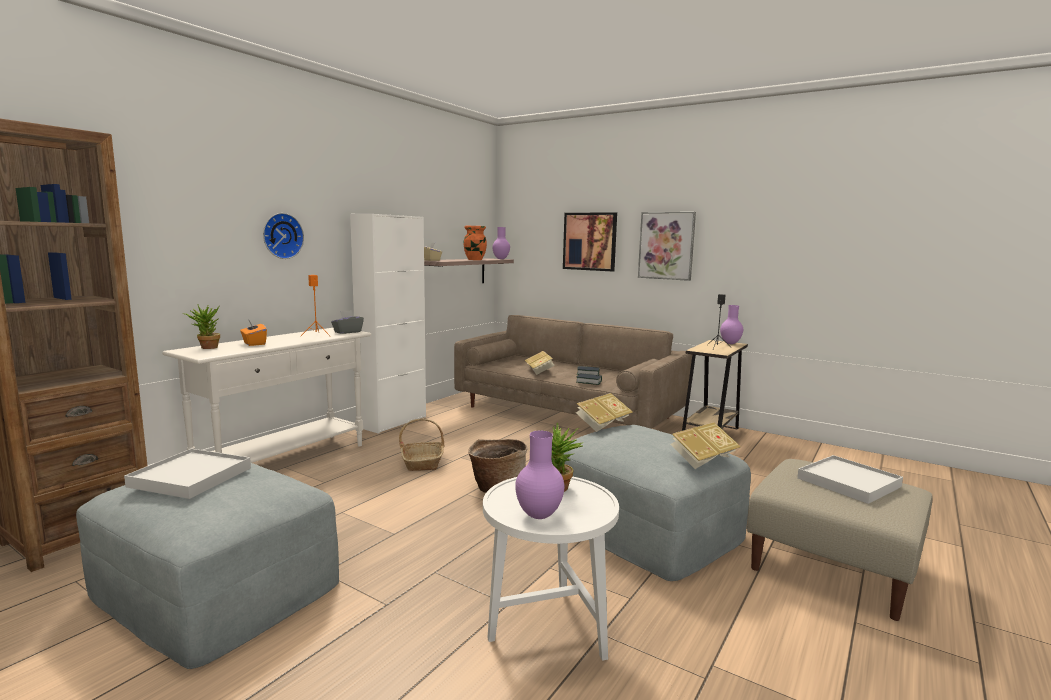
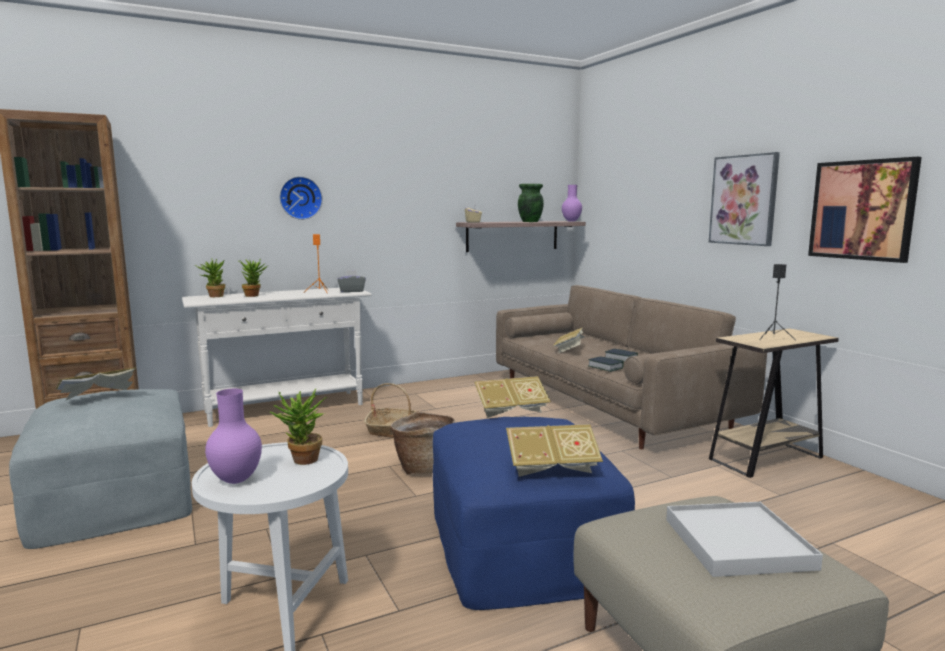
camera: 30 degrees right, 0 degrees up
(191, 477) = (99, 397): white tray -> book
(254, 343) = (254, 295): orange tissue box -> potted plant
(393, 422) = (417, 387): white cabinet -> none
(475, 259) = (530, 221): orange vase -> green vase
(590, 241) = (662, 198): picture -> picture (862, 210)
(645, 527) = (522, 543): grey ottoman -> blue ottoman
(730, 343) = (809, 335): purple vase -> none

